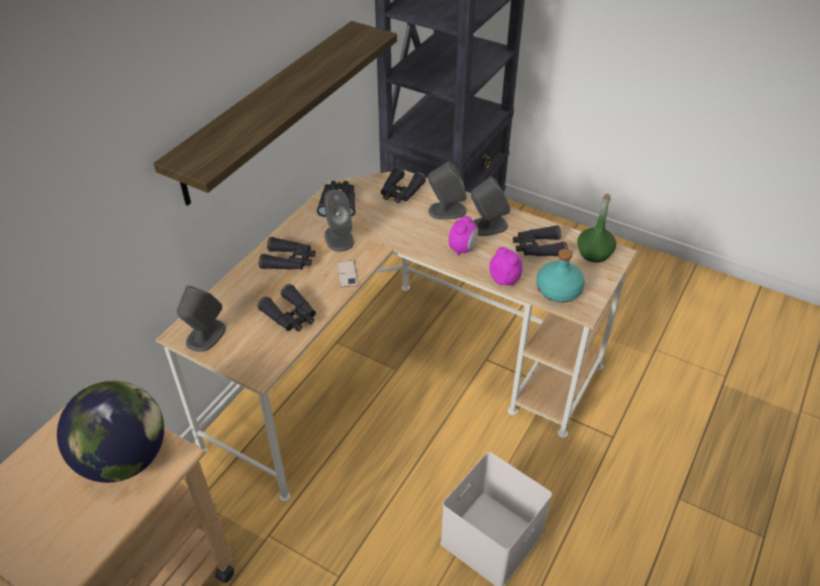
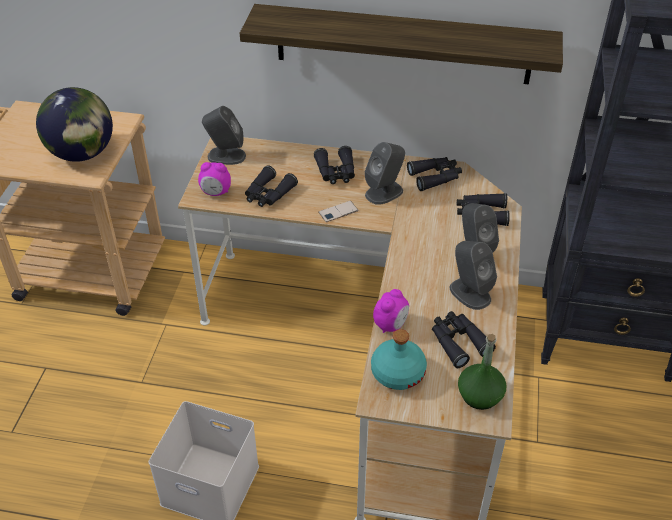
camera: 70 degrees right, 0 degrees up
(462, 249) = (420, 281): alarm clock -> alarm clock (216, 192)

